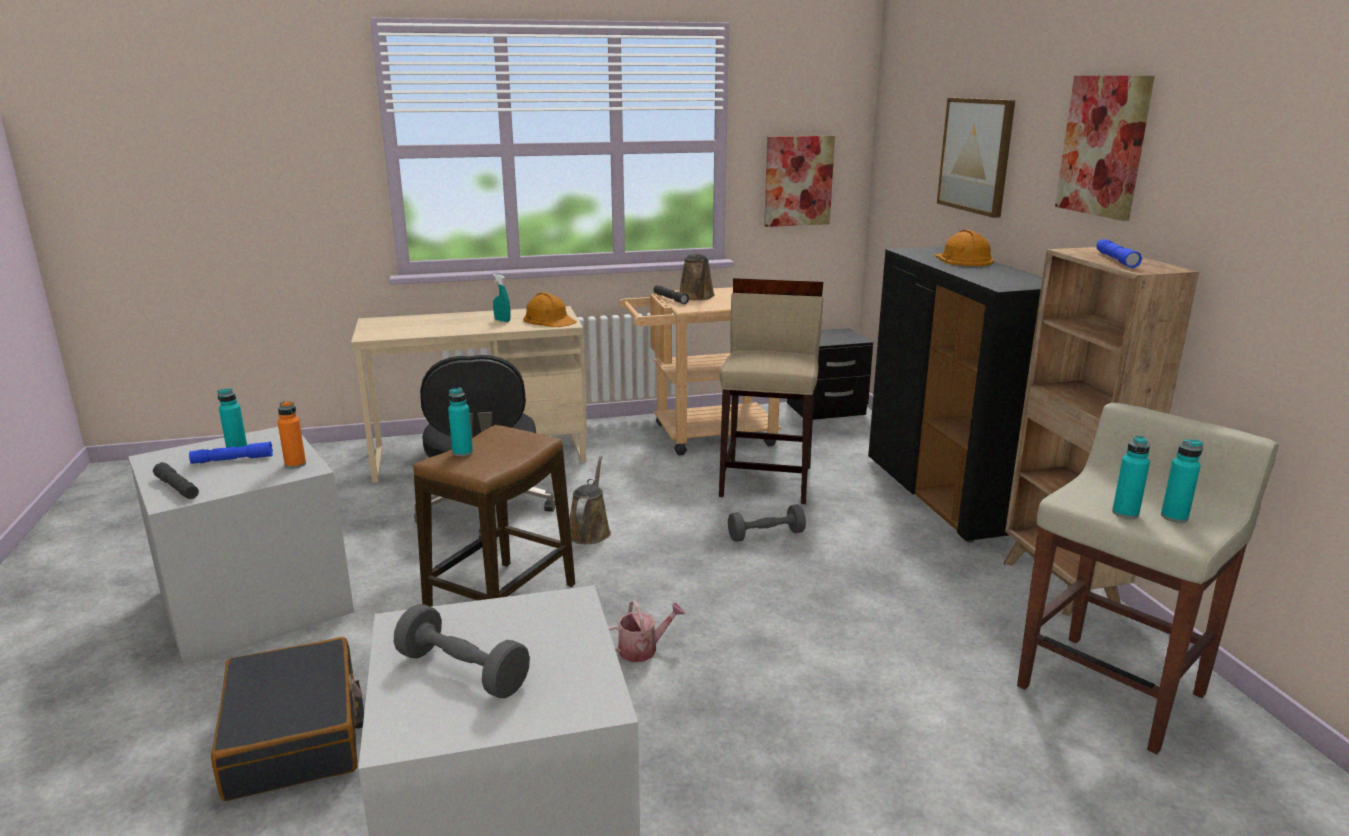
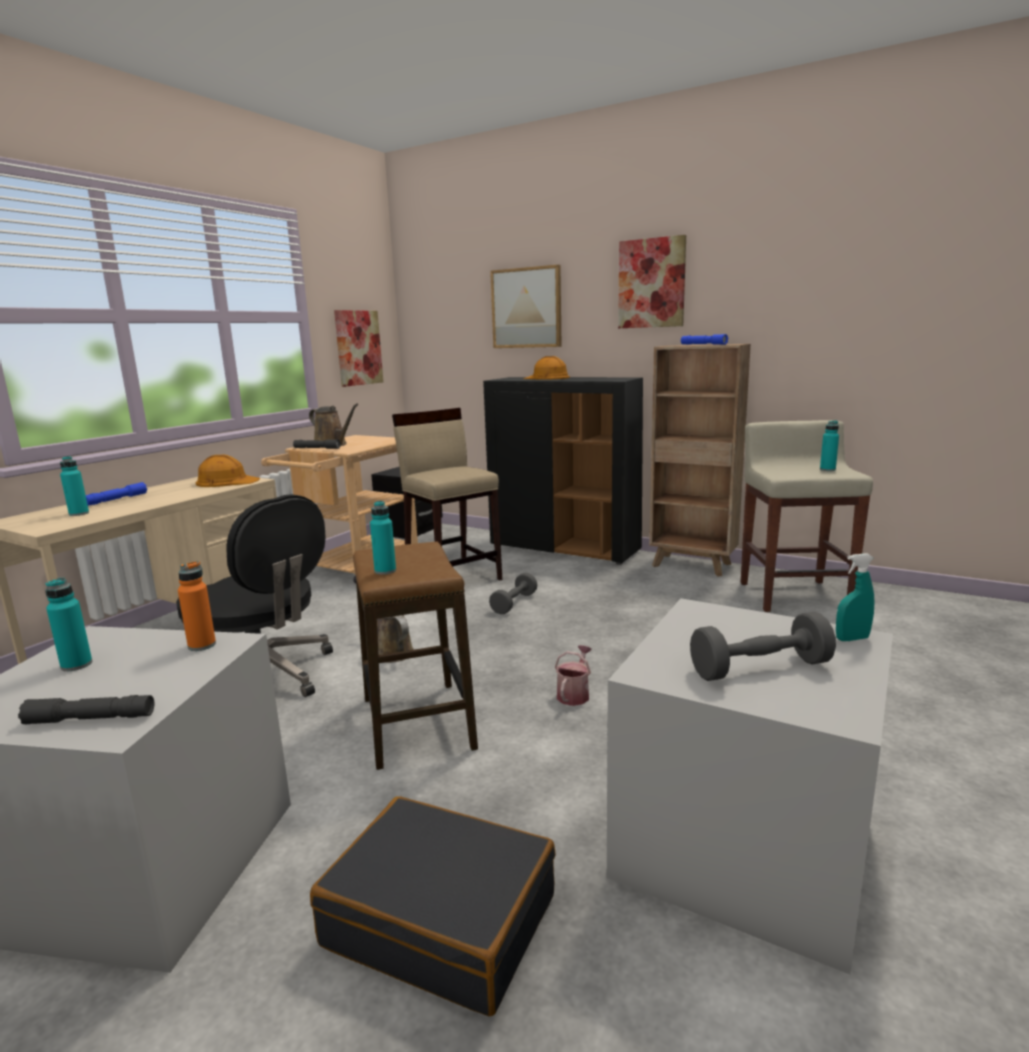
camera: 45 degrees left, 5 degrees down
(232, 460) = (98, 673): blue flashlight -> blue flashlight (116, 500)
(502, 321) = (179, 491): turquoise spray bottle -> turquoise spray bottle (852, 639)
(1125, 513) = (812, 473): turquoise bottle -> turquoise bottle (79, 514)

